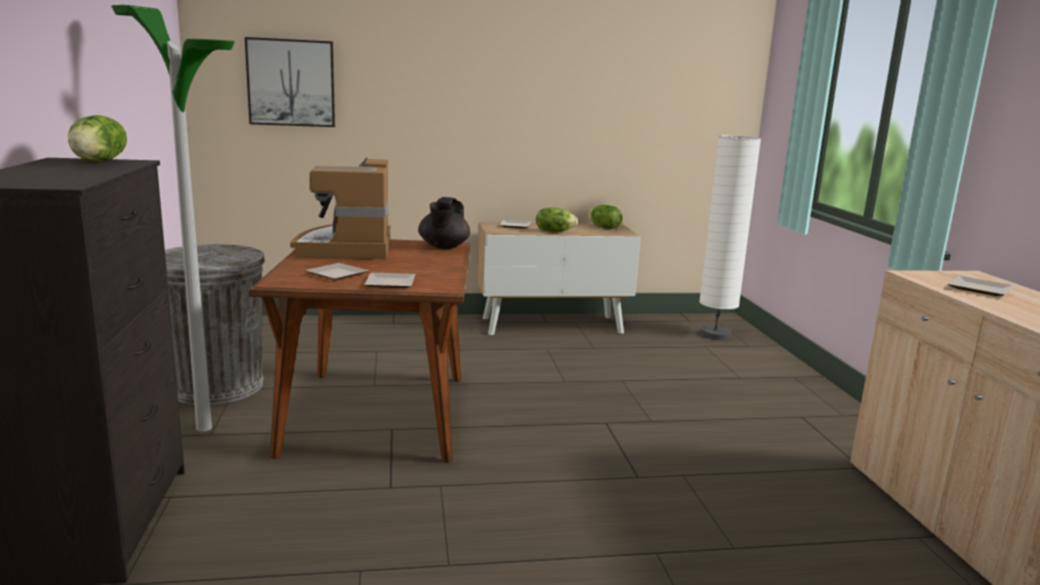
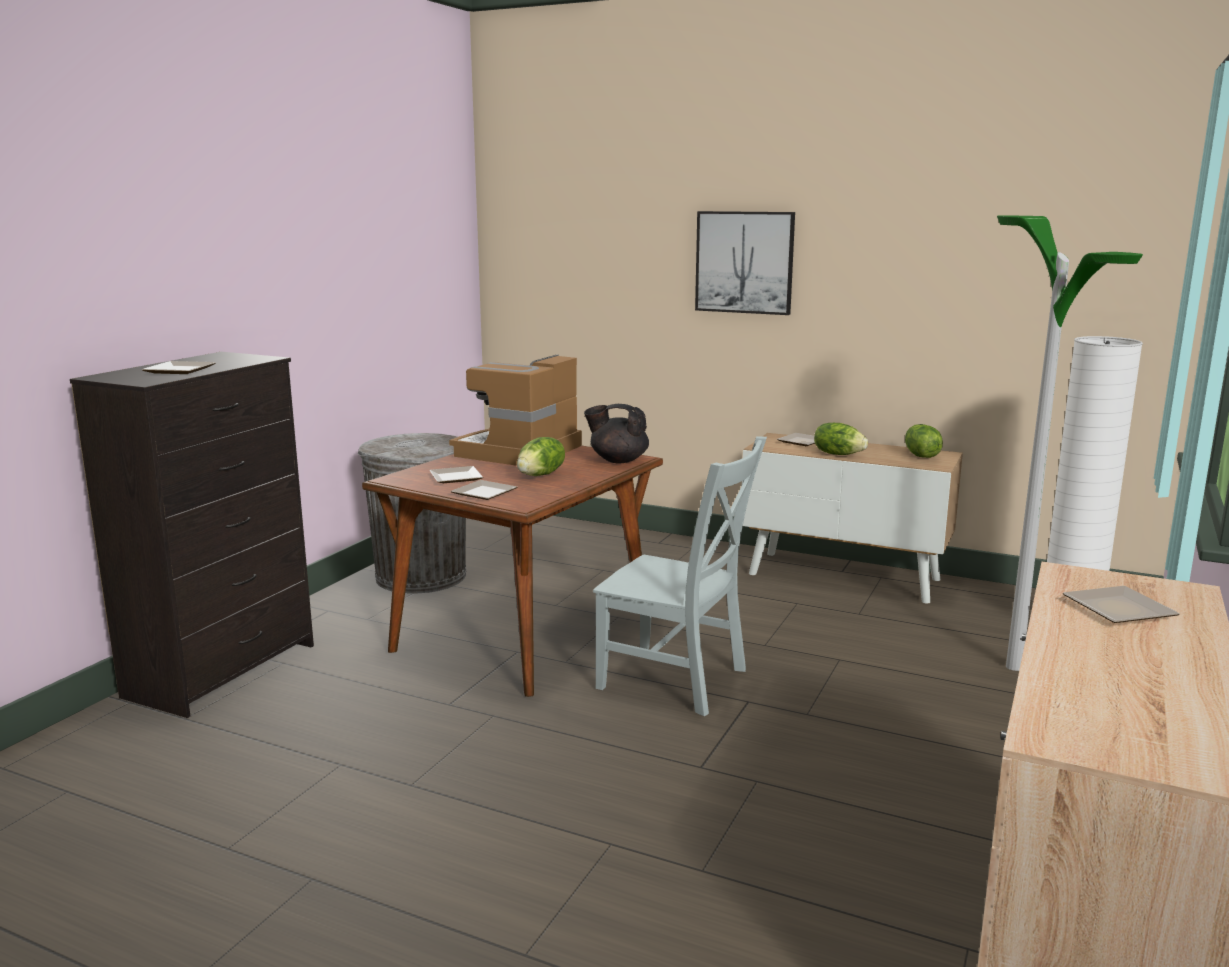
camera: 35 degrees right, 0 degrees up
(65, 174) = (177, 371): none -> plate
(99, 161) = (241, 357): lettuce -> lettuce (541, 475)
(203, 428) = (368, 612): floor lamp -> floor lamp (1013, 667)
(291, 83) = (573, 263): picture -> picture (744, 262)
(443, 247) = (618, 460): black teapot -> black teapot turned 60 degrees clockwise
(542, 420) = (678, 681): none -> grey chair

